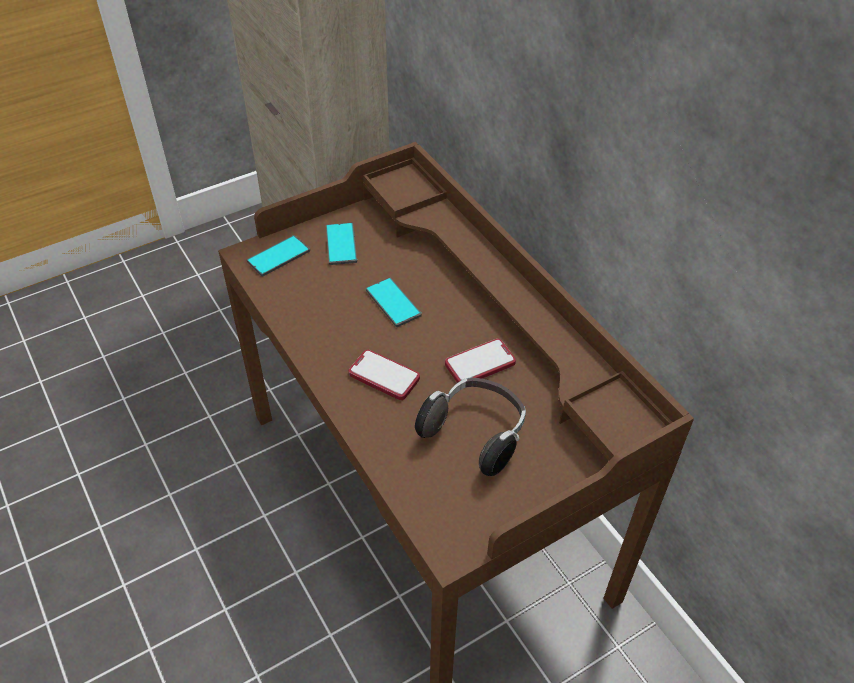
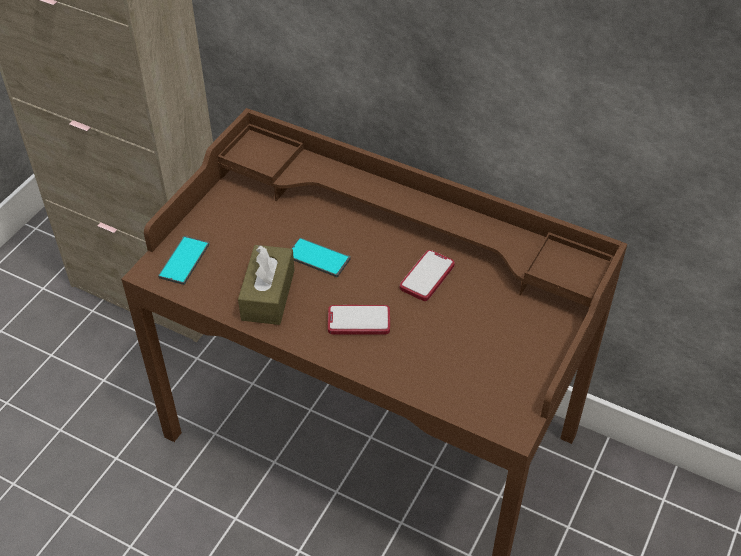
camera: 30 degrees left, 0 degrees up
(324, 316) = (268, 295): none -> brown tissue box
(341, 244) = (232, 227): phone -> none
(475, 433) = (465, 332): headphones -> none

